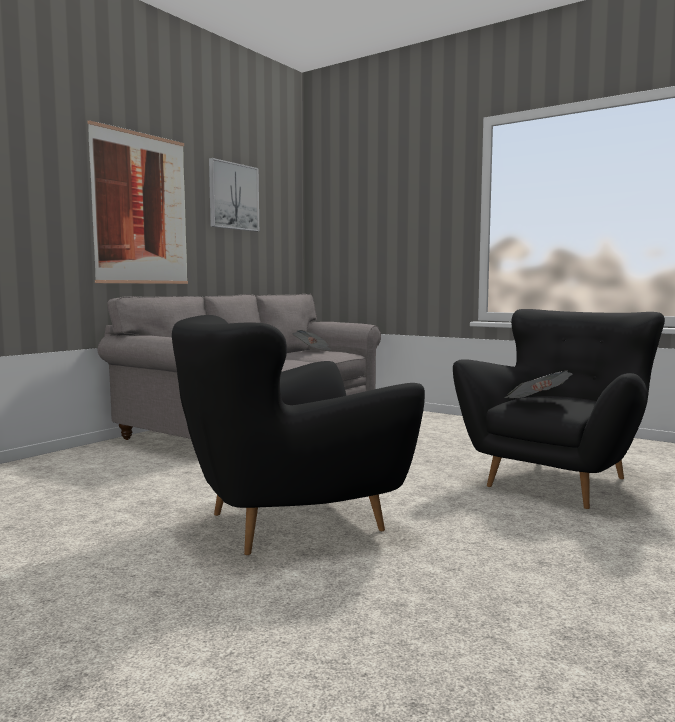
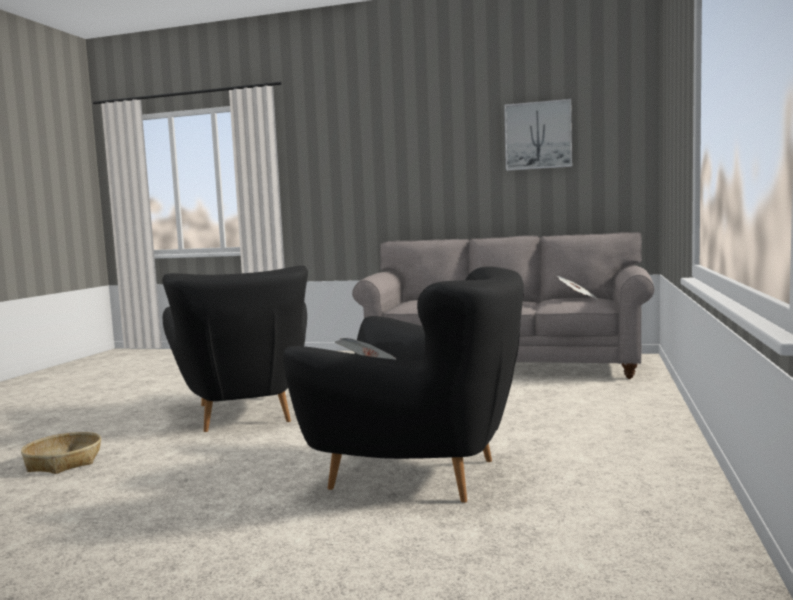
camera: 70 degrees right, 0 degrees up
(141, 208) = (428, 166): picture -> none
(290, 522) = (245, 414): black armchair -> black armchair turned 150 degrees counterclockwise
(419, 647) = (63, 462): none -> basket

